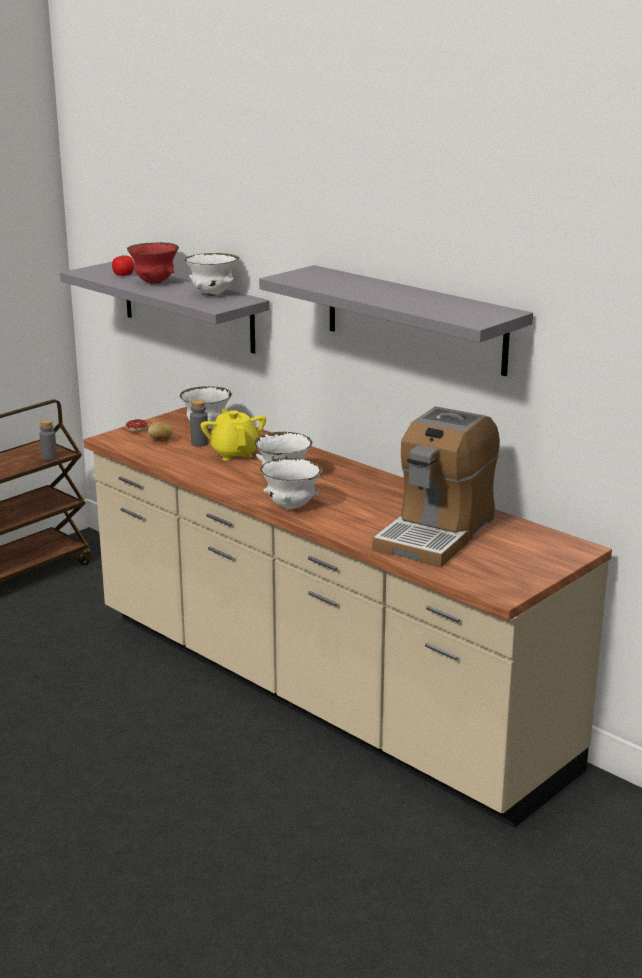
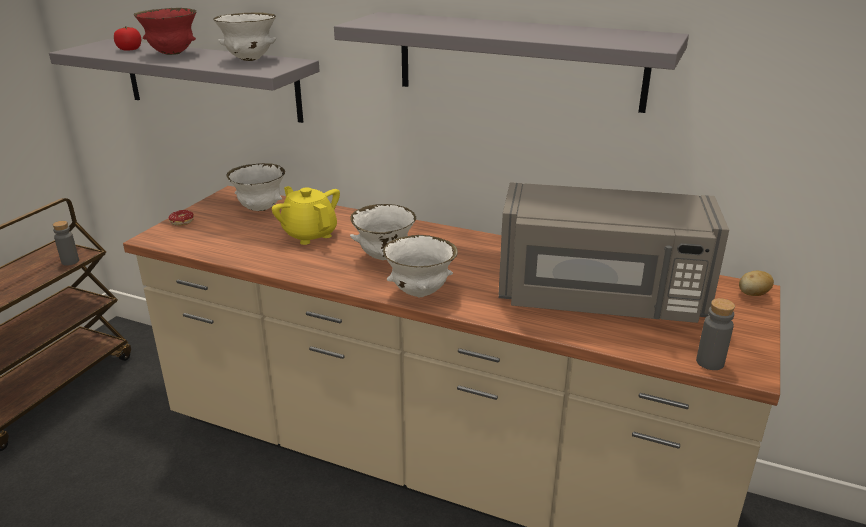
camera: 20 degrees left, 5 degrees up
(161, 441) = (218, 232): potato -> potato (752, 294)
(199, 443) = (263, 228): grey bottle -> grey bottle (710, 362)
(436, 533) = (600, 299): coffee machine -> grey microwave

